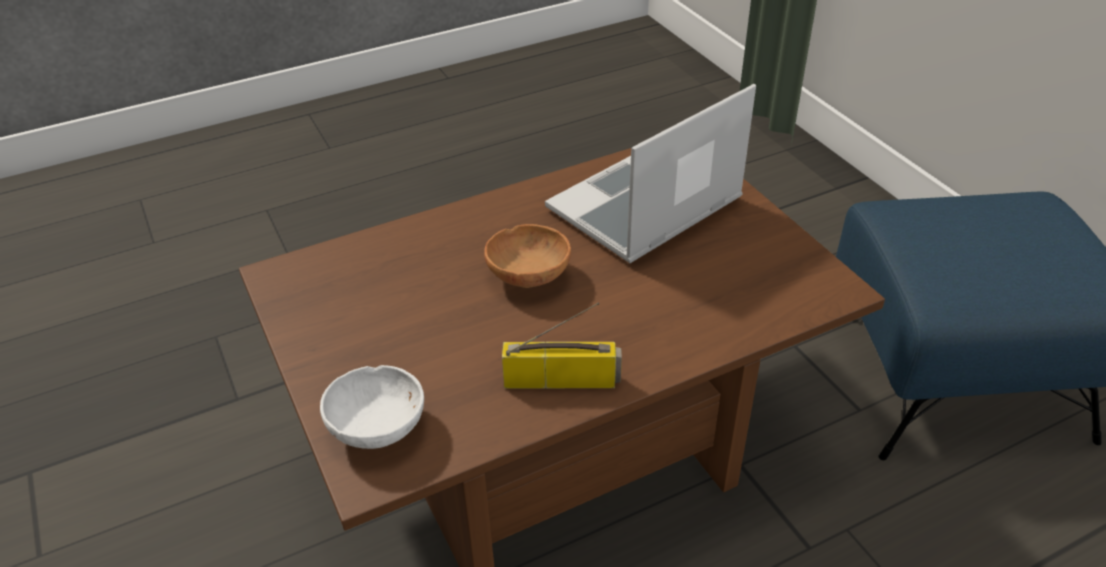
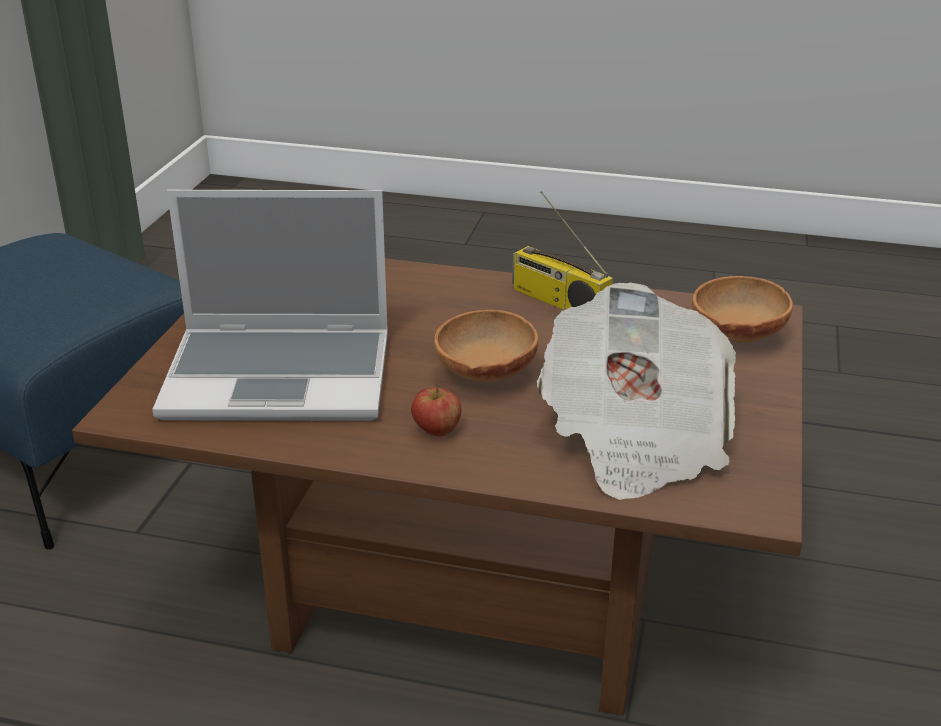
camera: 140 degrees left, 10 degrees down
(379, 427) = (735, 336): white bowl -> brown bowl
(385, 282) = (634, 437): none -> newspaper
(507, 223) = (436, 430): none -> apple

